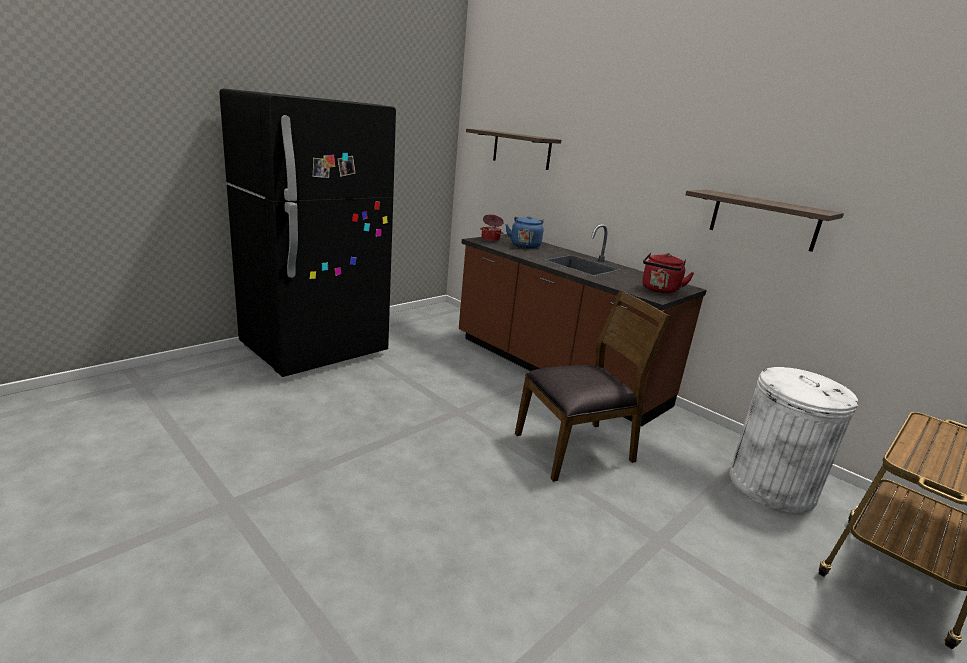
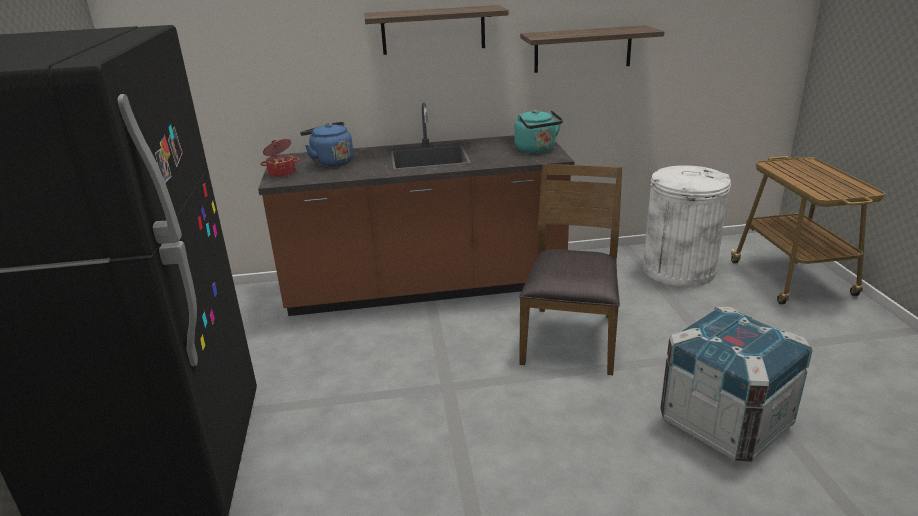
camera: 50 degrees left, 5 degrees up
(521, 150) = (246, 39): shelf -> shelf (433, 30)
(556, 562) = (724, 423): none -> crate
(660, 290) = (537, 150): red kettle -> turquoise kettle

